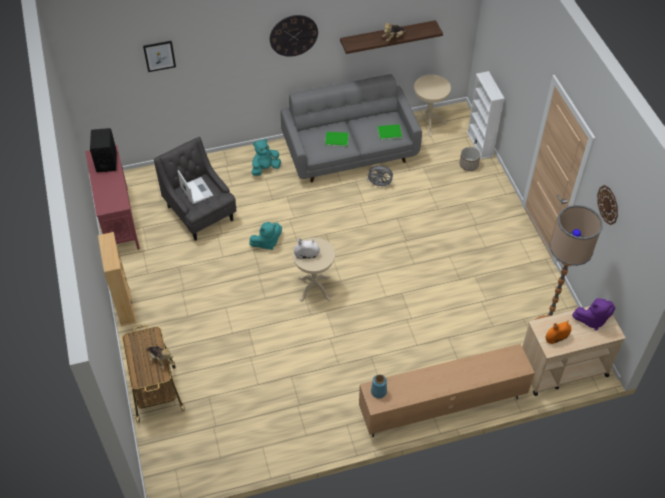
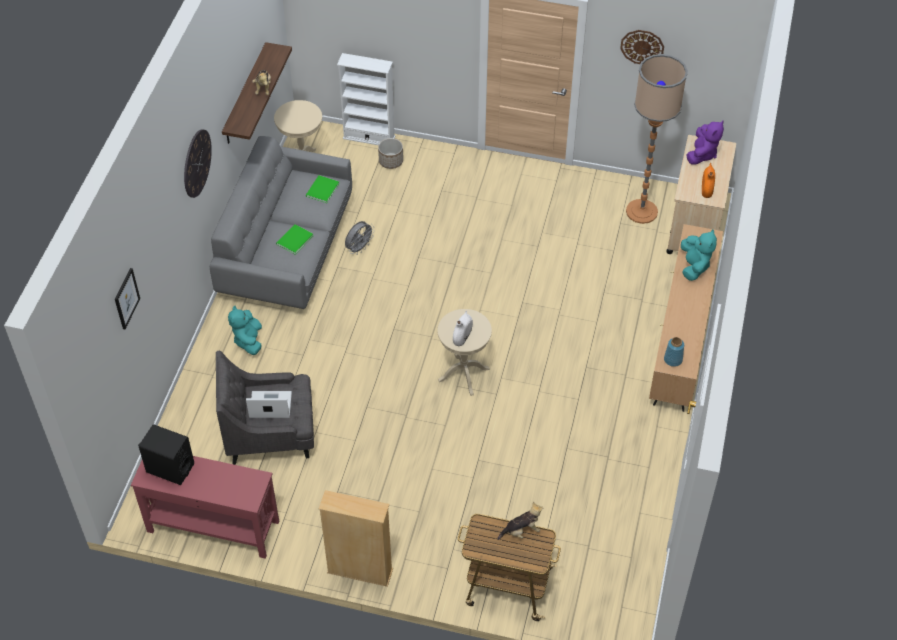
camera: 60 degrees left, 0 degrees up
(267, 243) = (365, 389): turquoise plush toy -> turquoise plush toy (694, 266)

